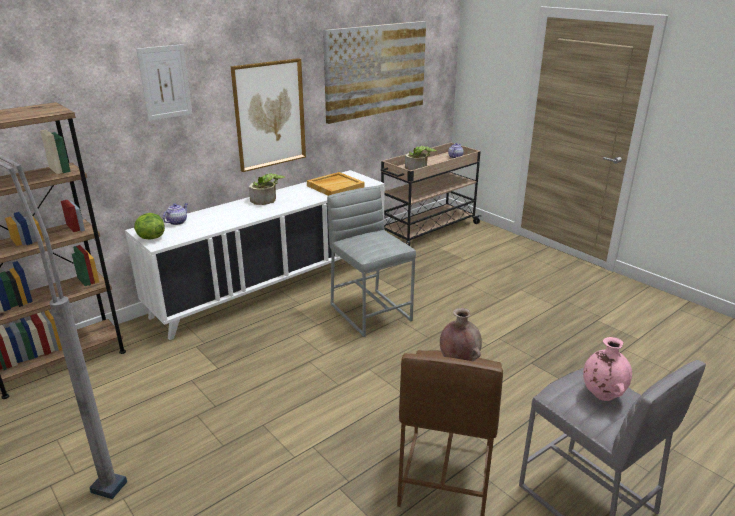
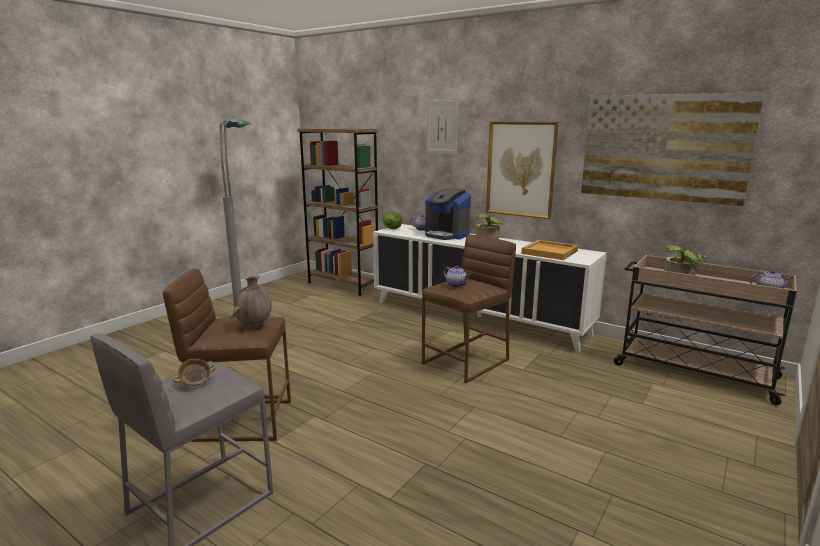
camera: 75 degrees right, 10 degrees down
(223, 214) = (446, 235): none -> coffee machine
(371, 311) = (467, 361): grey stool -> brown stool
(376, 244) = (456, 285): none -> teapot
(602, 395) = (195, 383): pink vase -> bowl

